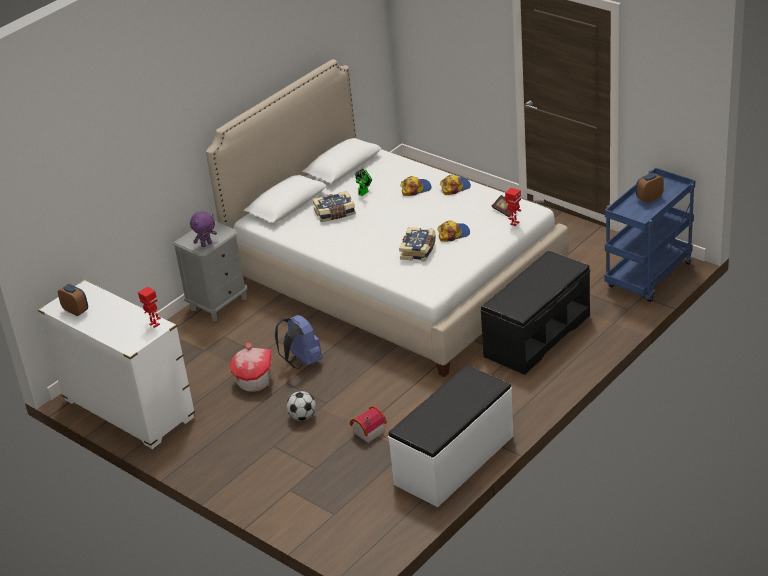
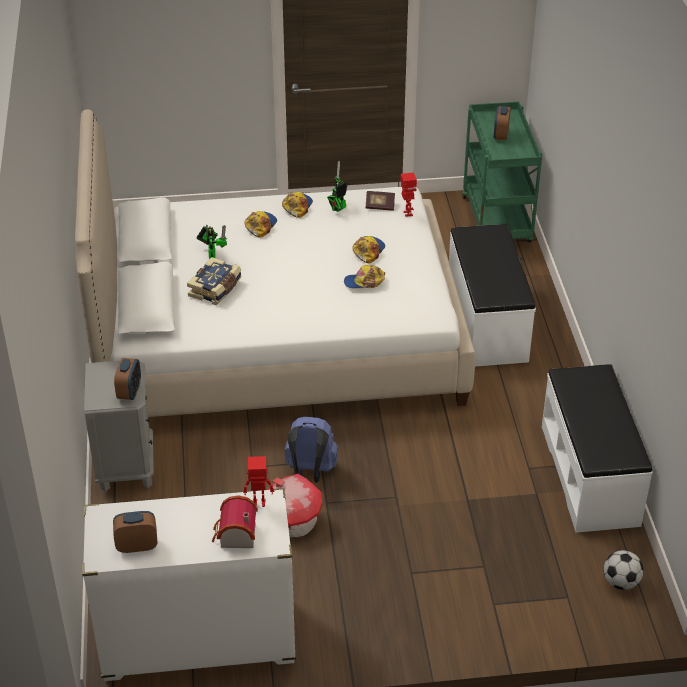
camera: 50 degrees left, 5 degrees up
(206, 244) = (129, 392): purple plush toy -> alarm clock
(302, 417) = (395, 525): football -> football (621, 583)
(367, 432) = (477, 500): toy house -> toy house (235, 536)
(419, 250) = (364, 282): book -> cap
(476, 200) = (338, 209): none -> toy robot
(536, 335) = (485, 322): black bench -> white bench
(649, 277) = (498, 221): blue cart -> green cart

